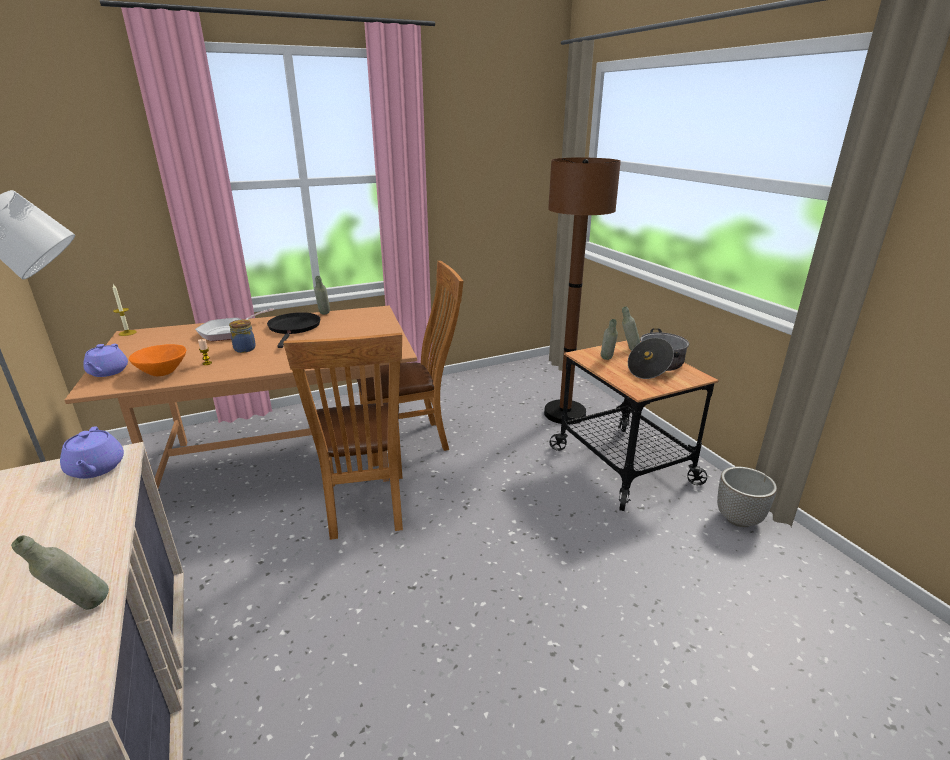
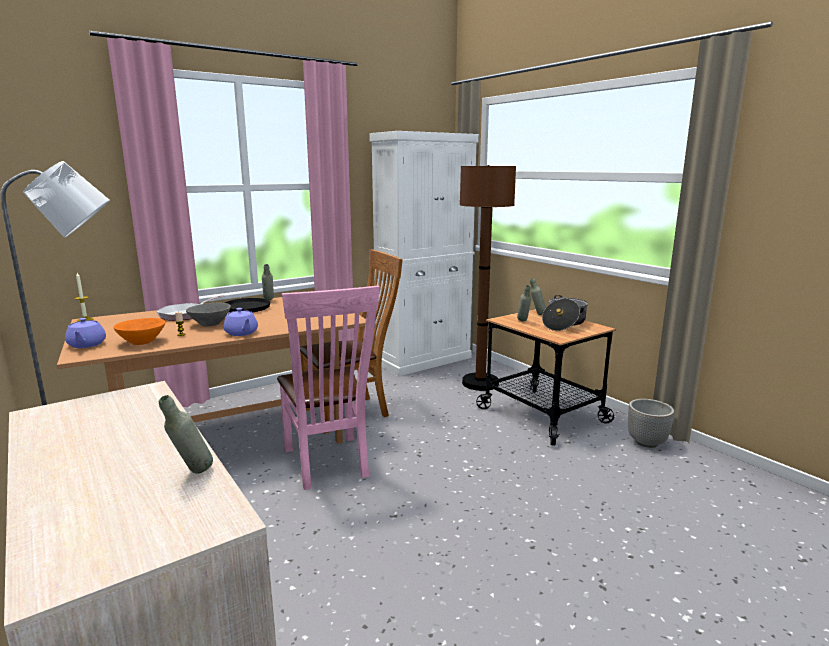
camera: 10 degrees left, 10 degrees down
(96, 469) = (134, 398): purple teapot -> purple teapot (241, 333)
(244, 349) = (210, 324): jar -> grey bowl
(365, 509) = (328, 464): brown chair -> pink chair
(511, 376) = (424, 360): none -> white cabinet

